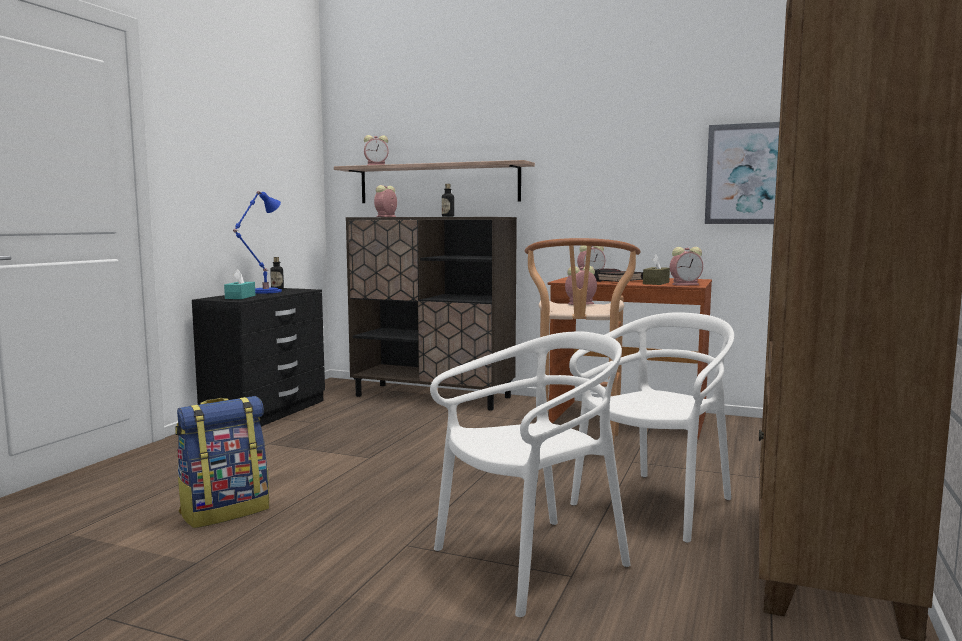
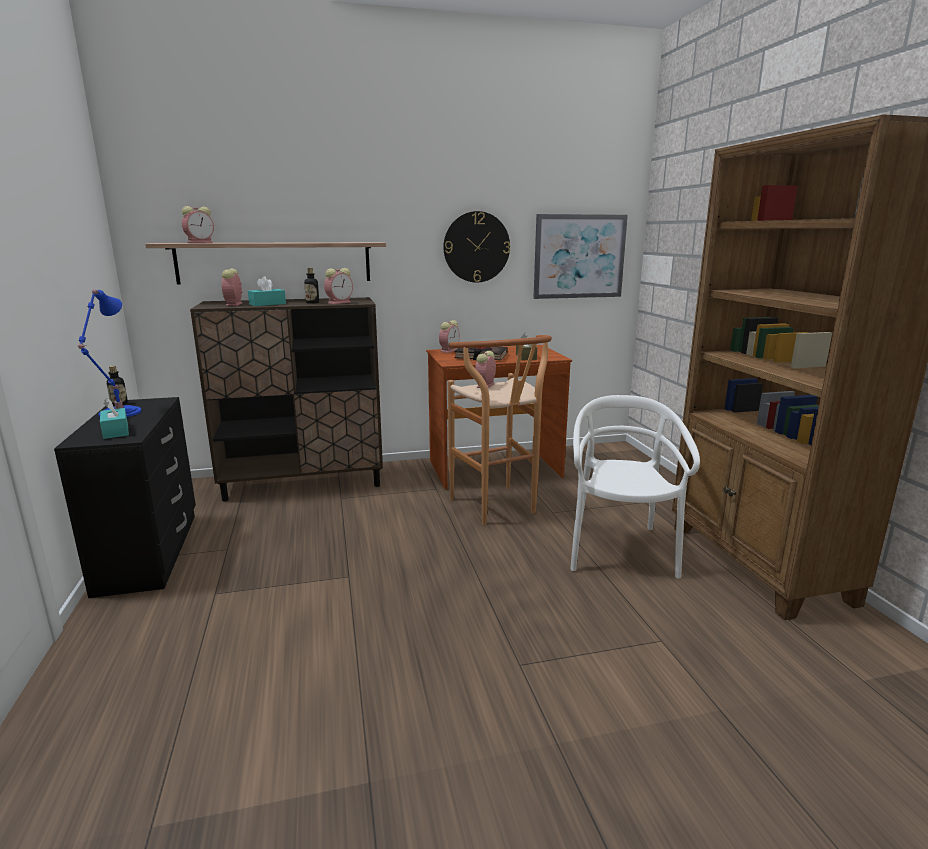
camera: 35 degrees left, 10 degrees up
(225, 511) = (301, 702): backpack -> none
(410, 216) = (267, 304): none -> turquoise tissue box
(531, 562) = (622, 639): white chair -> none
(635, 165) = (476, 247): none -> wall clock
(686, 284) = (551, 357): alarm clock -> alarm clock (340, 302)

